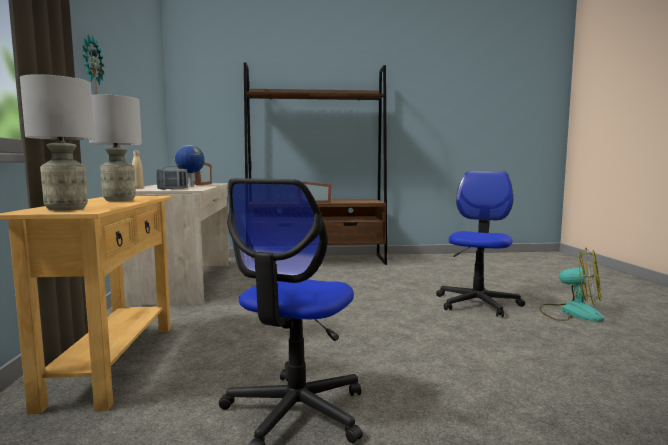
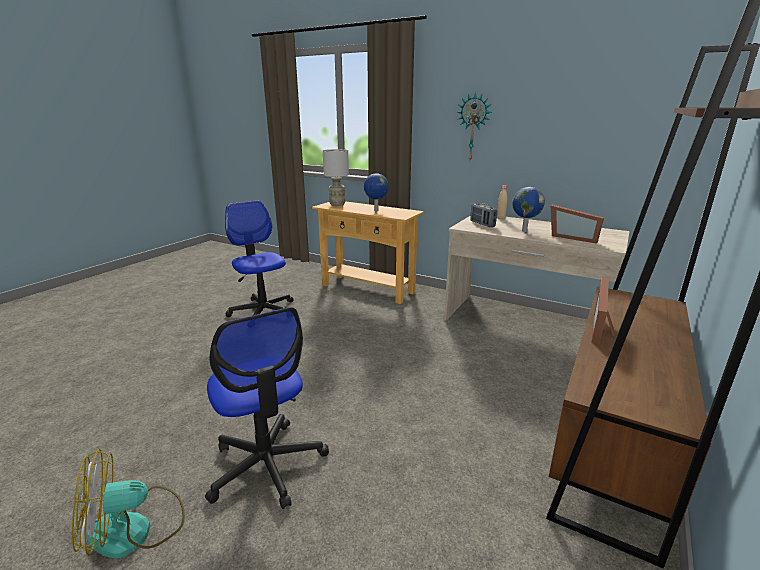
camera: 125 degrees right, 15 degrees up
(120, 200) = (376, 211): grey table lamp -> globe

